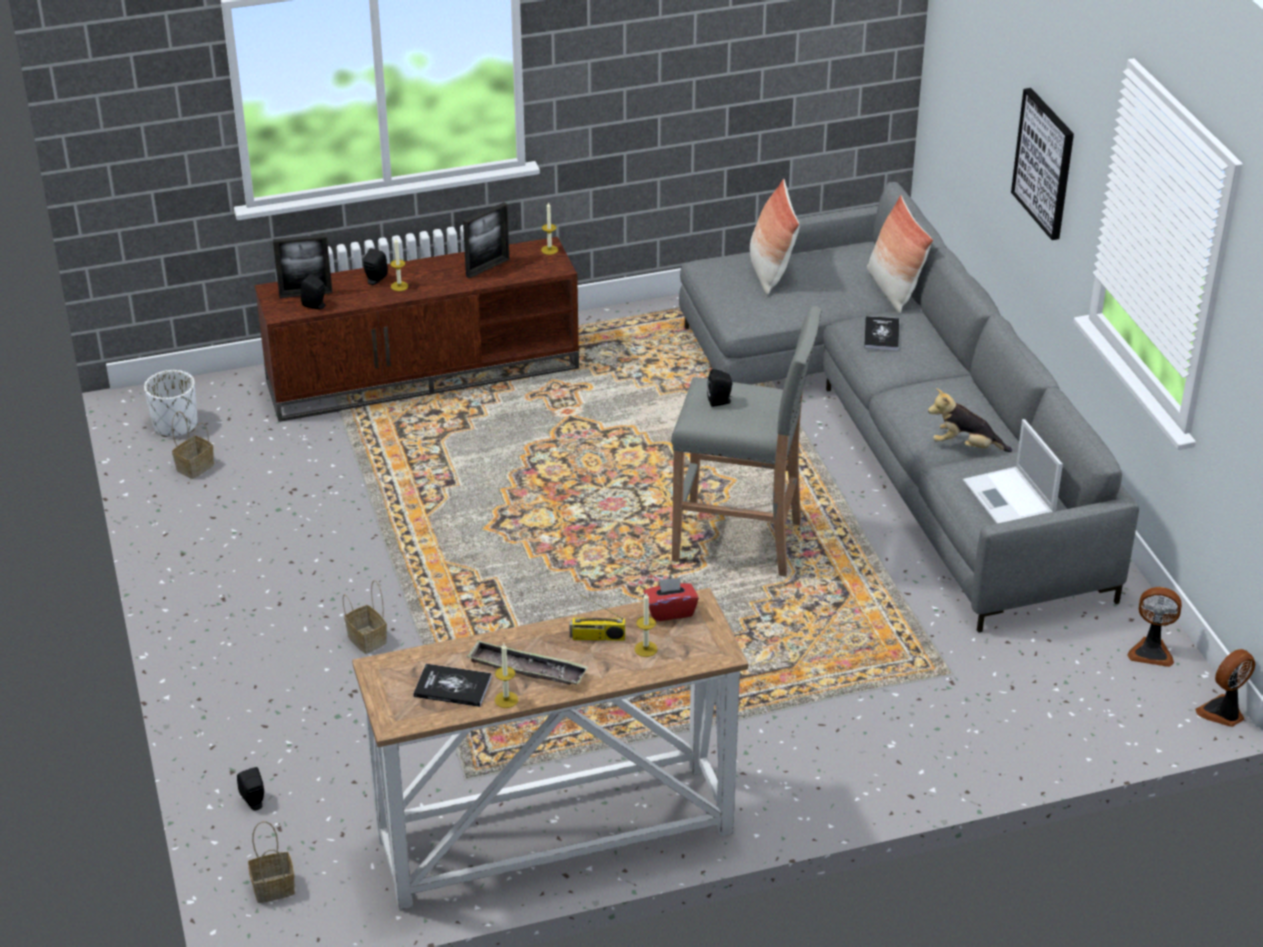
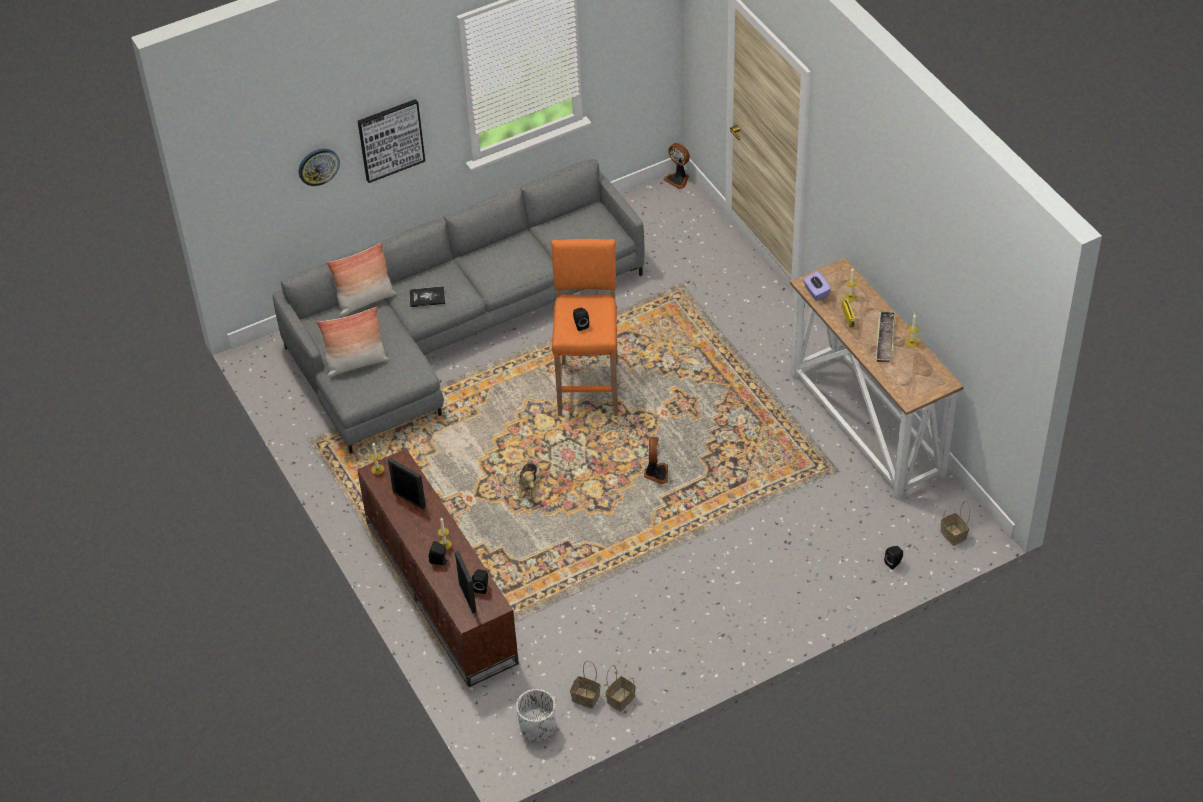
camera: 100 degrees left, 10 degrees up
(365, 639) = (737, 549): basket -> basket (620, 700)
(452, 687) = (910, 365): book -> none
(670, 611) = (816, 292): red tissue box -> purple tissue box
(740, 542) = (589, 387): grey stool -> orange stool
(965, 446) = (537, 250): plush toy -> plush toy (529, 486)
(995, 106) = (318, 166): none -> wall clock
(1010, 498) = (588, 226): laptop -> none
(1151, 651) = (637, 207): fan -> fan (656, 474)

